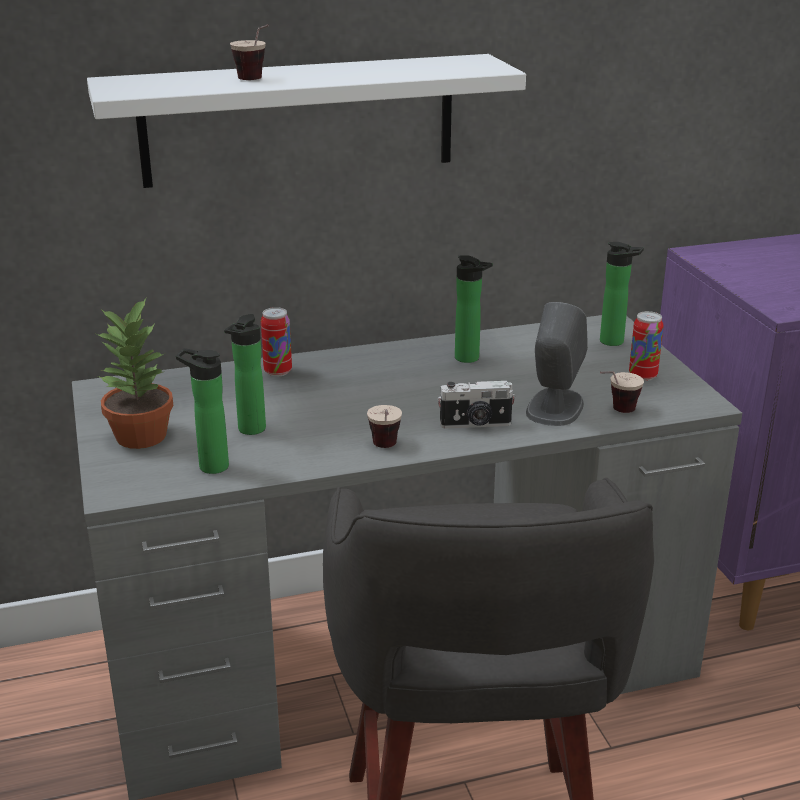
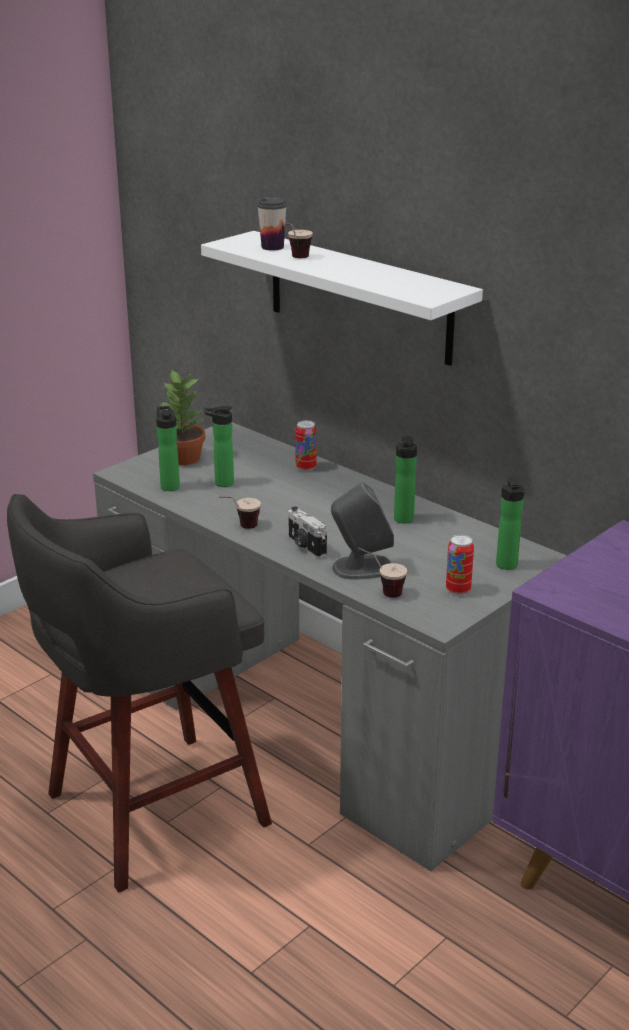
camera: 60 degrees right, 0 degrees up
(184, 81) = (272, 247): none -> cup

